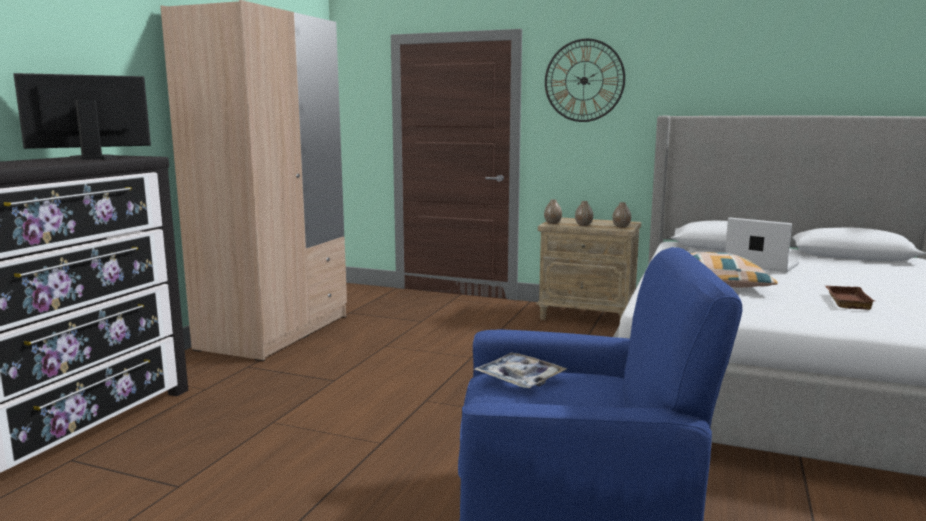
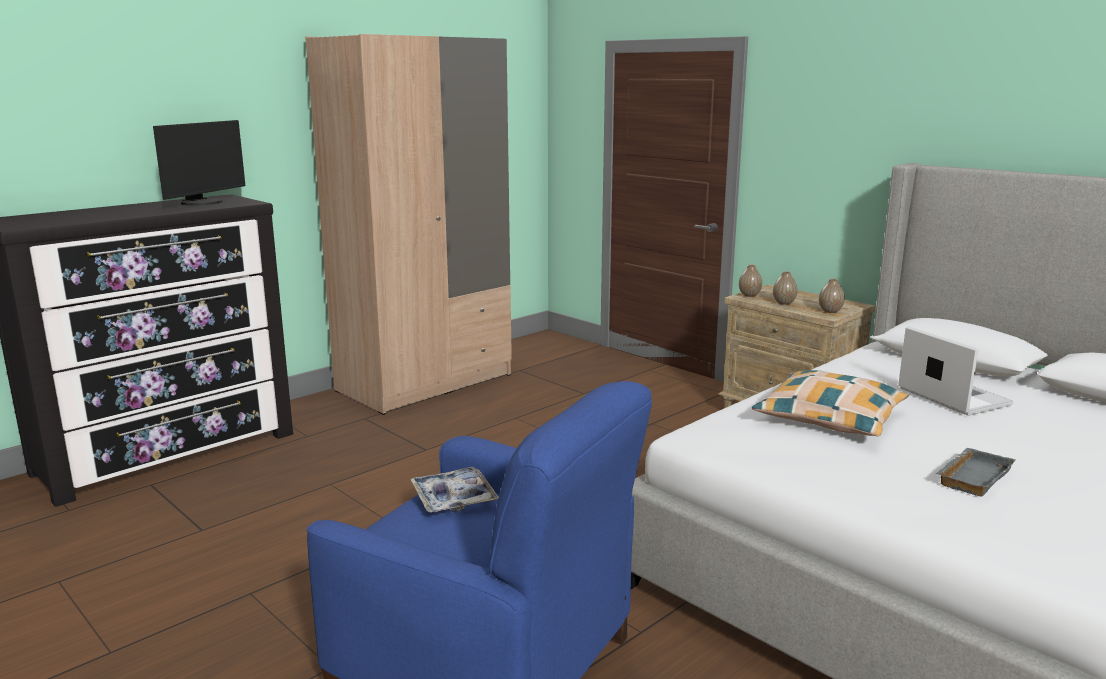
camera: 25 degrees right, 5 degrees up
(91, 158) = (203, 203): monitor -> monitor turned 120 degrees clockwise
(584, 80) = (817, 108): wall clock -> none
(845, 301) = (972, 476): brown tray -> grey tray

